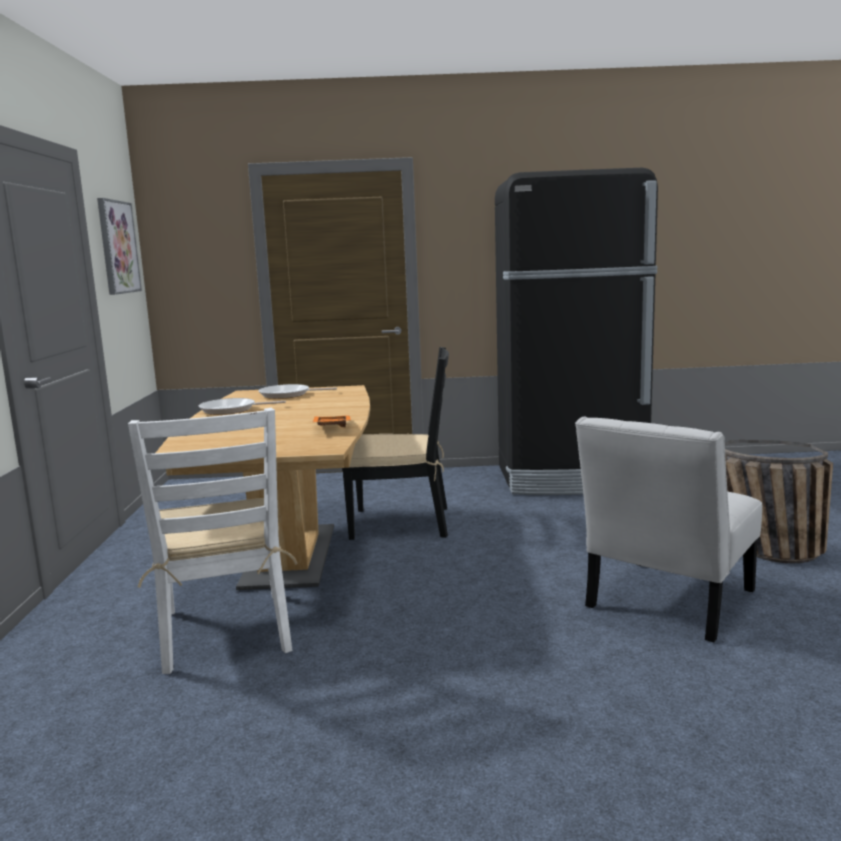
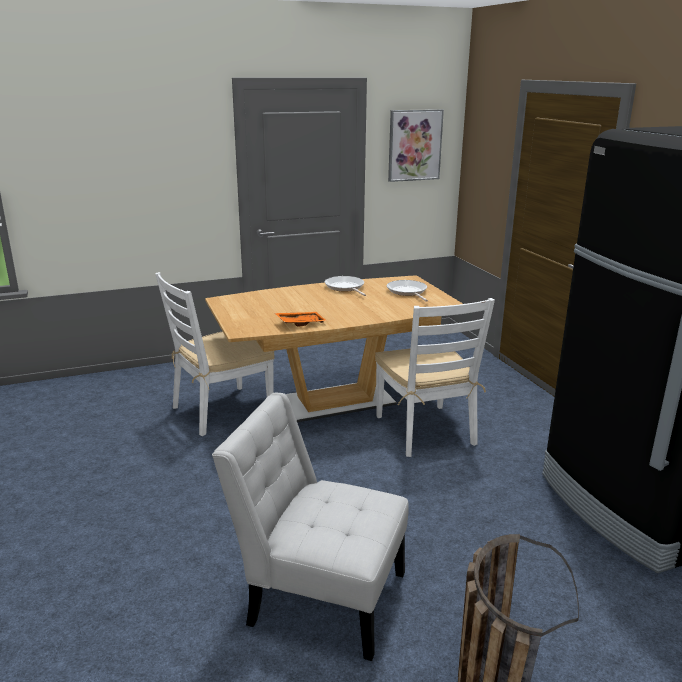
camera: 70 degrees right, 10 degrees up
(401, 523) = (425, 430): black chair -> white chair

